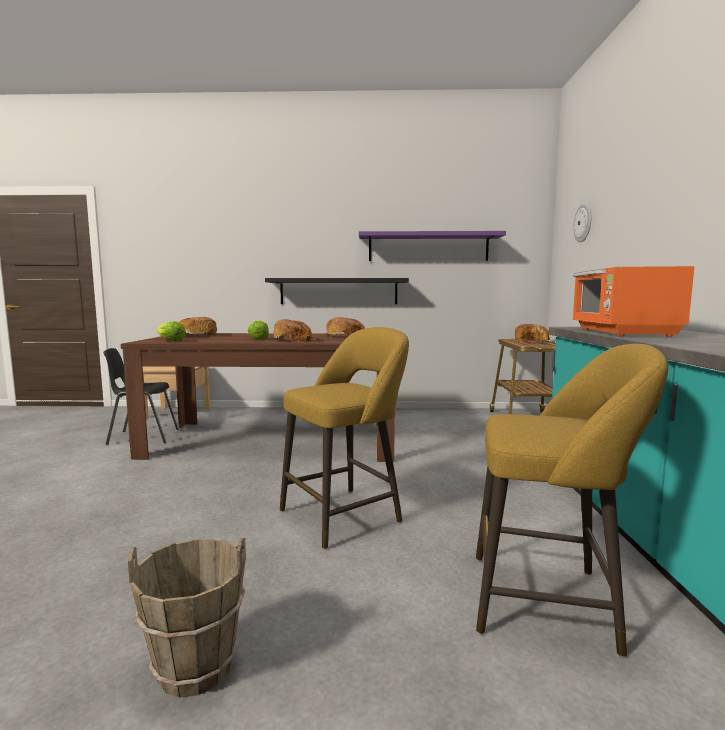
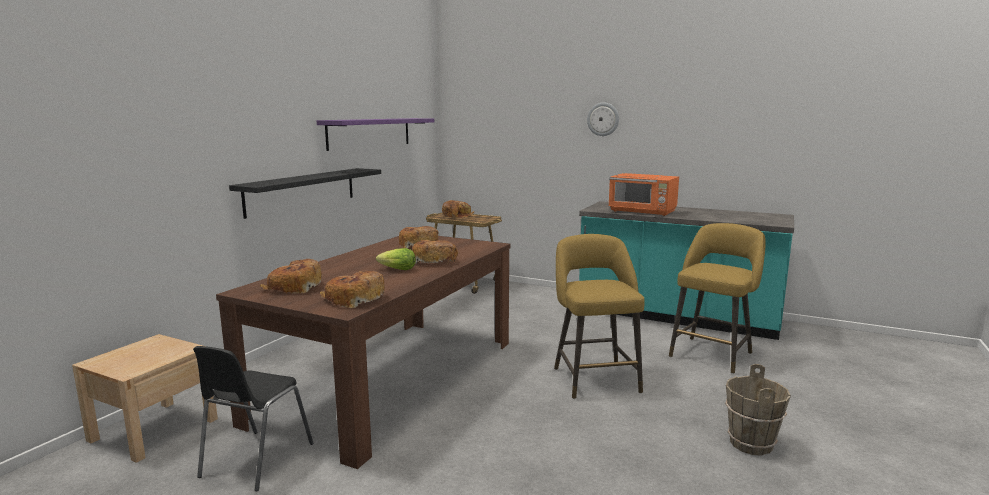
camera: 65 degrees left, 5 degrees up
(170, 341) = (354, 299): lettuce -> bread
(583, 223) = (495, 117): wall clock -> wall clock (603, 119)

